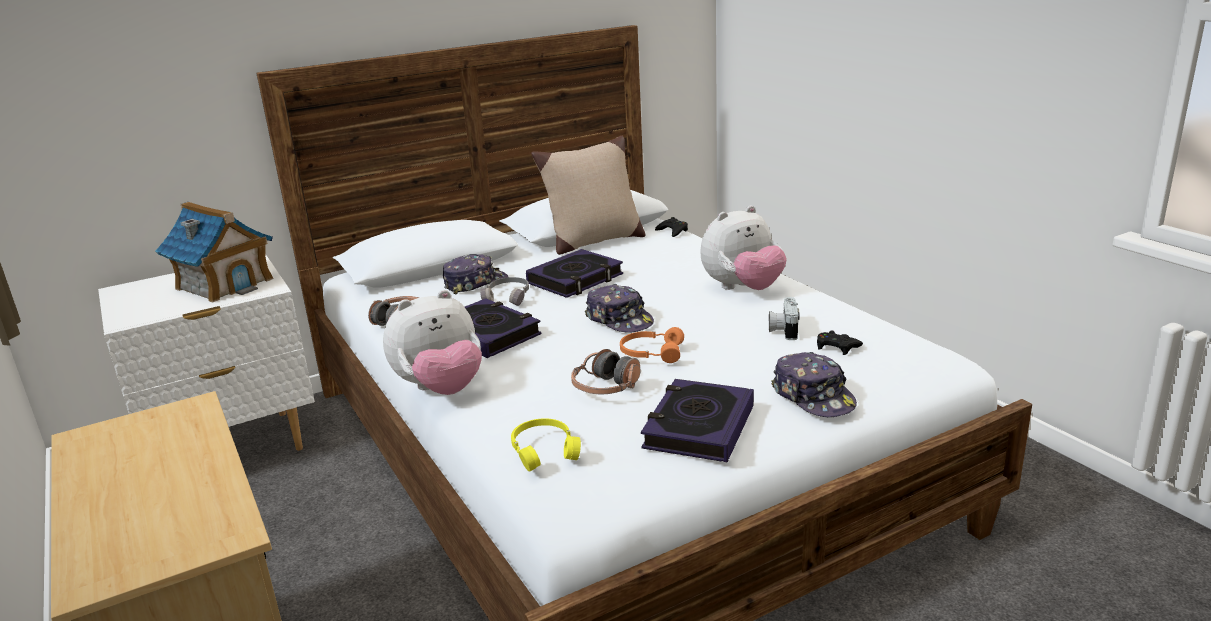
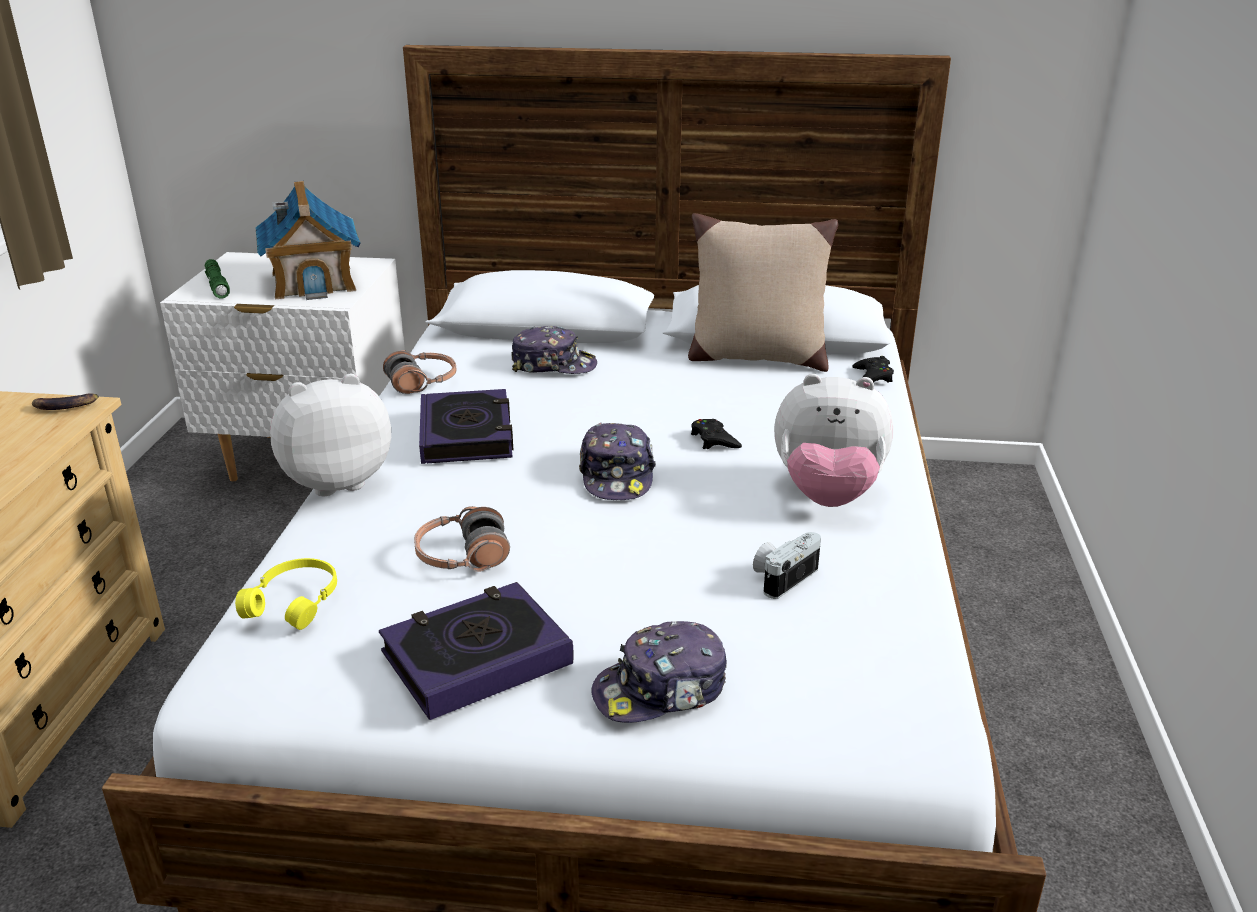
camera: 35 degrees right, 5 degrees up
(138, 309) = (217, 285): none -> green flashlight
(175, 411) = (64, 406): none -> banana
(441, 389) = (336, 481): plush toy -> plush toy turned 150 degrees clockwise
(508, 297) = (556, 396): grey headphones -> none
(575, 279) = (656, 401): book -> none
(651, 353) = (580, 535): orange headphones -> none
(813, 397) = (661, 690): cap -> cap turned 60 degrees clockwise
(836, 347) = (808, 635): black game controller -> black game controller (714, 440)

